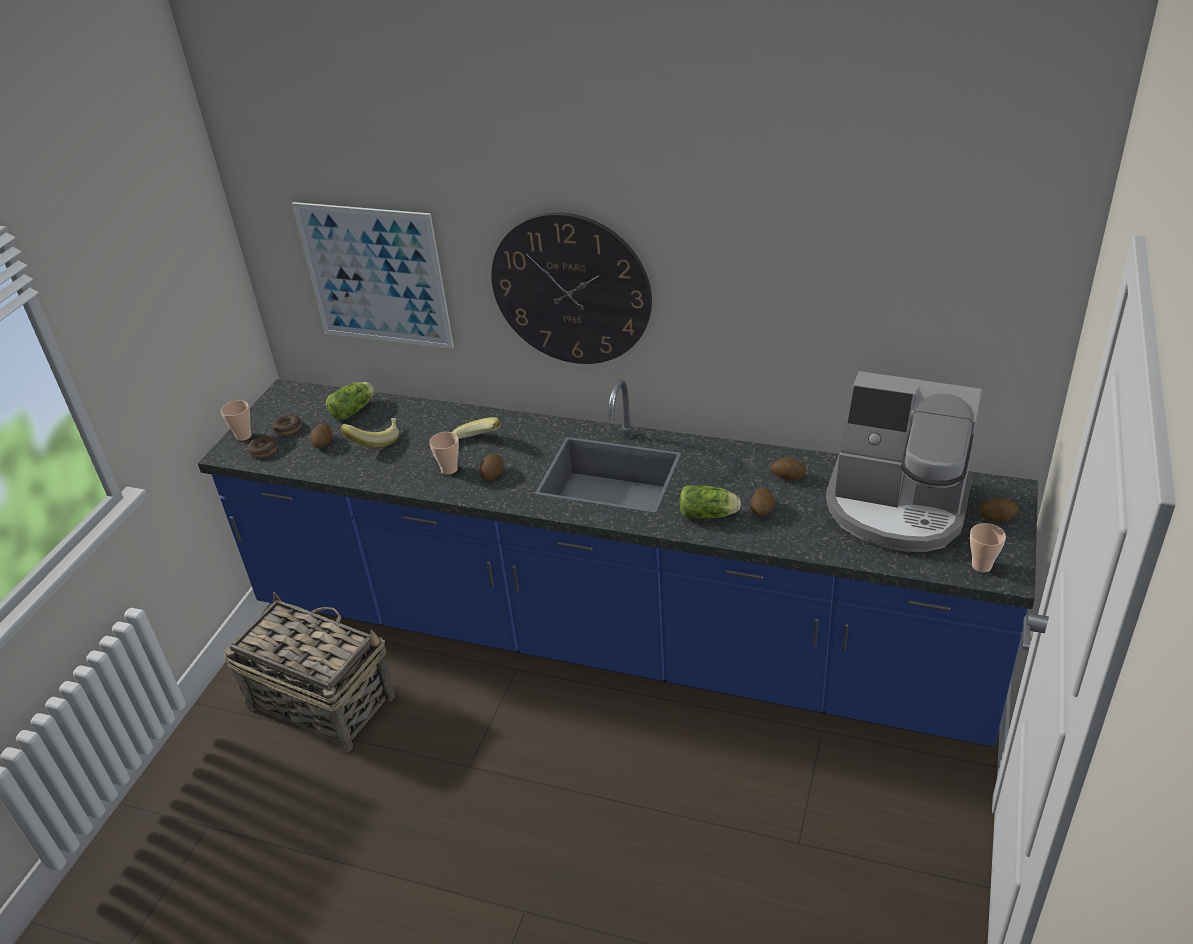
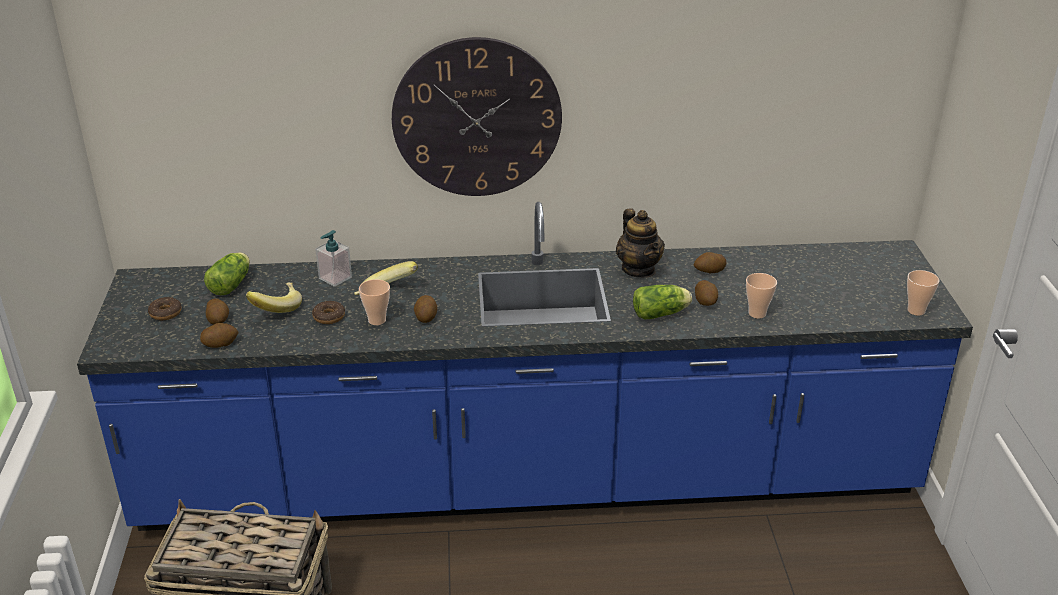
camera: 25 degrees left, 5 degrees down
(243, 436) = (116, 328): cup -> cup (757, 313)
(263, 450) = (151, 338): donut -> donut (329, 317)
(375, 276) = (252, 131): picture -> none
(440, 419) = (335, 278): none -> soap dispenser
(718, 461) = (639, 269): none -> teapot
(897, 506) = (818, 278): coffee machine -> none
(997, 517) = (902, 272): potato -> potato (220, 344)

